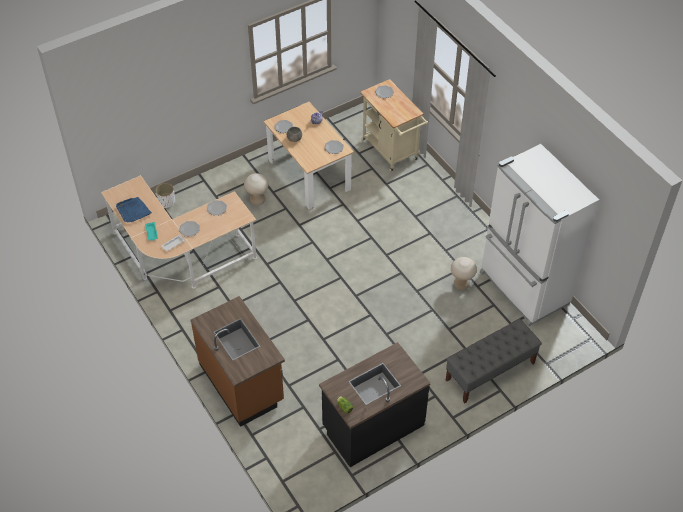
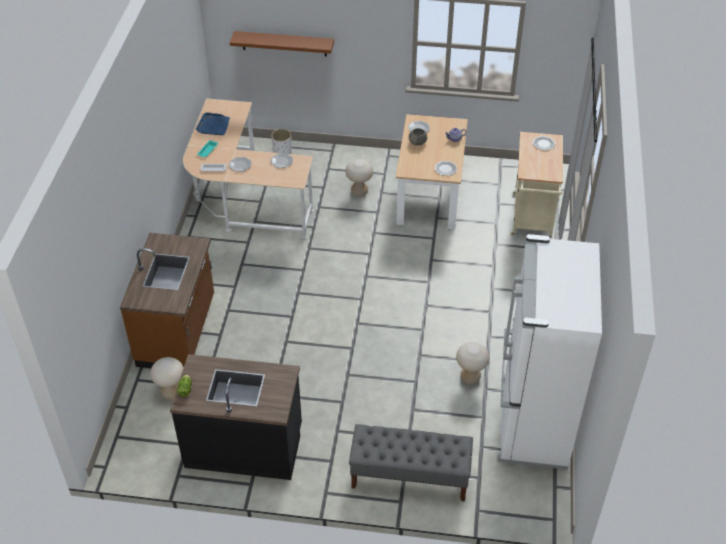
camera: 40 degrees right, 5 degrees down
(149, 113) = (284, 43): none -> brown shelf
(286, 426) = (171, 393): none -> beige stool

